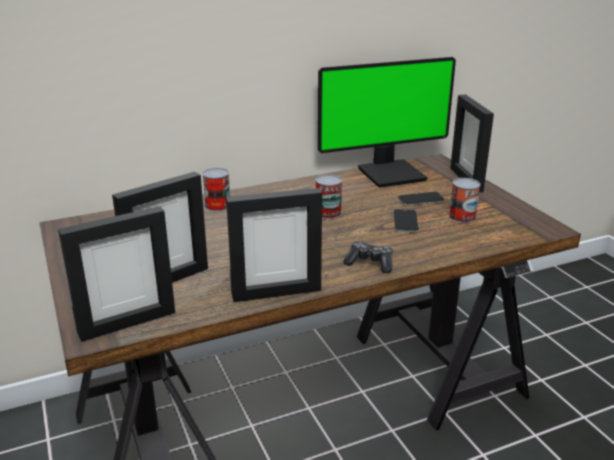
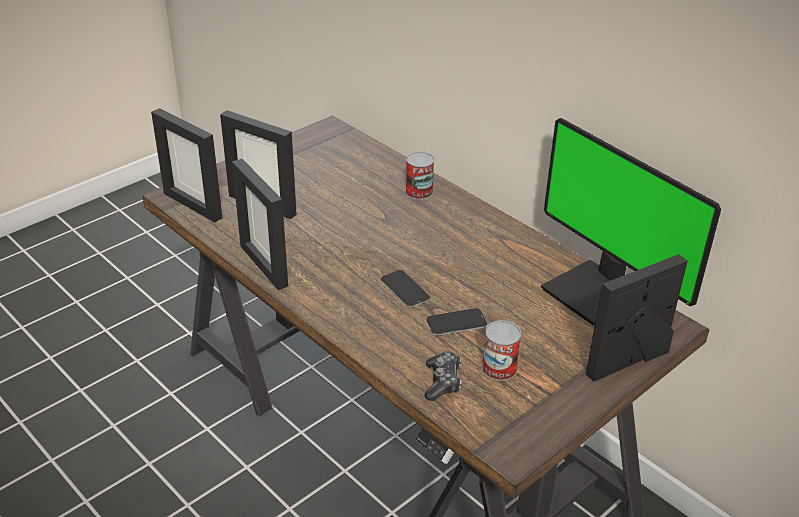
camera: 70 degrees right, 10 degrees up
(328, 213) = (445, 264): can -> none
(370, 263) = (344, 312): game controller -> game controller (442, 382)
(421, 200) = (527, 328): phone -> phone (405, 290)

